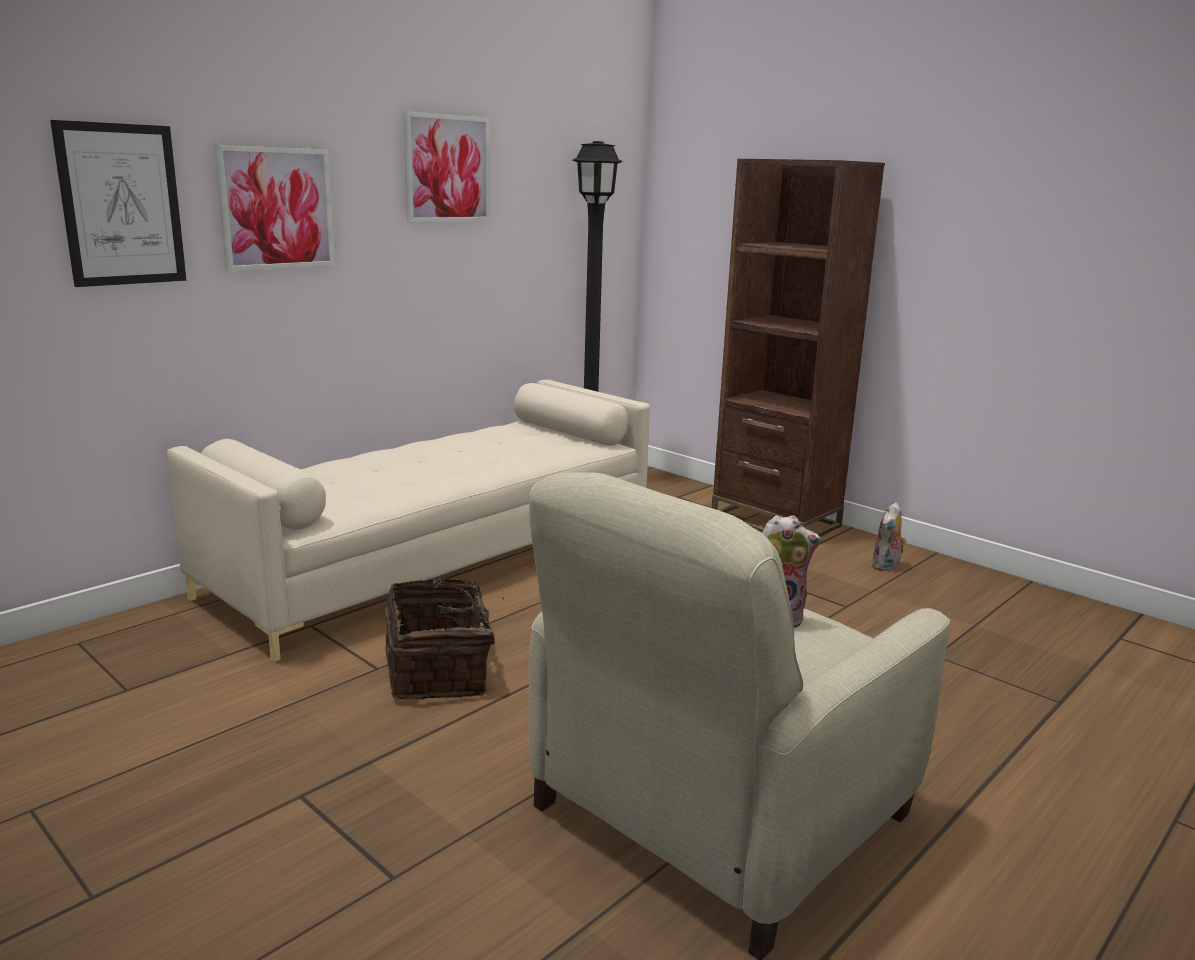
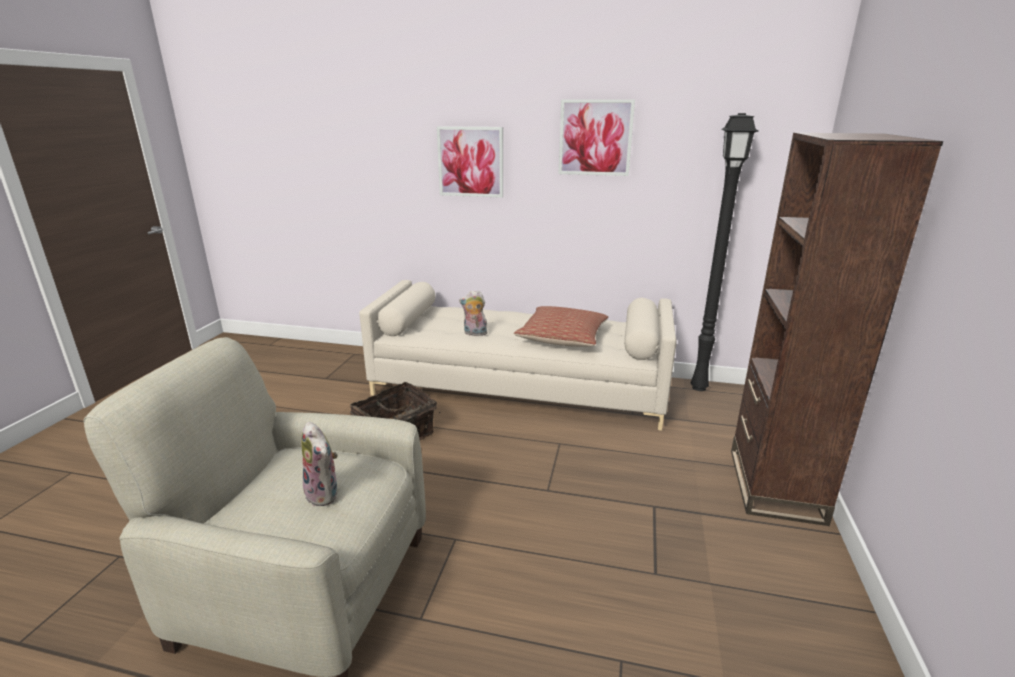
camera: 60 degrees right, 5 degrees up
(122, 205) = (392, 158): picture -> none
(505, 453) = (562, 338): none -> pillow
(886, 566) = (778, 580): plush toy -> plush toy (474, 334)

